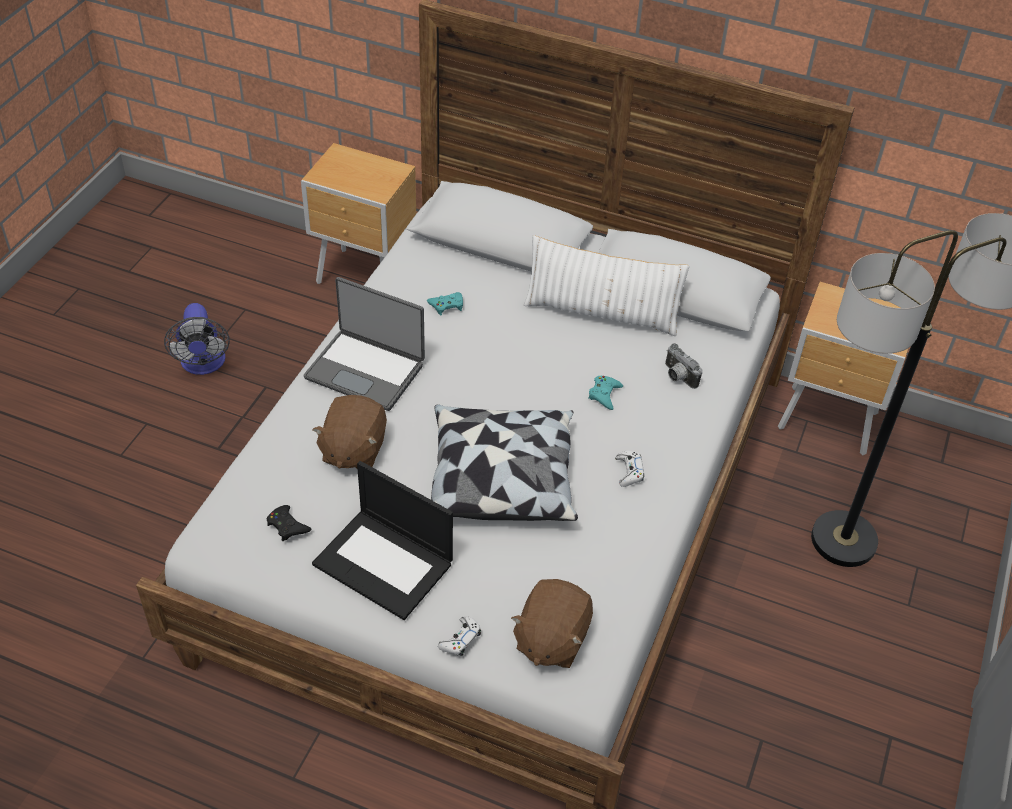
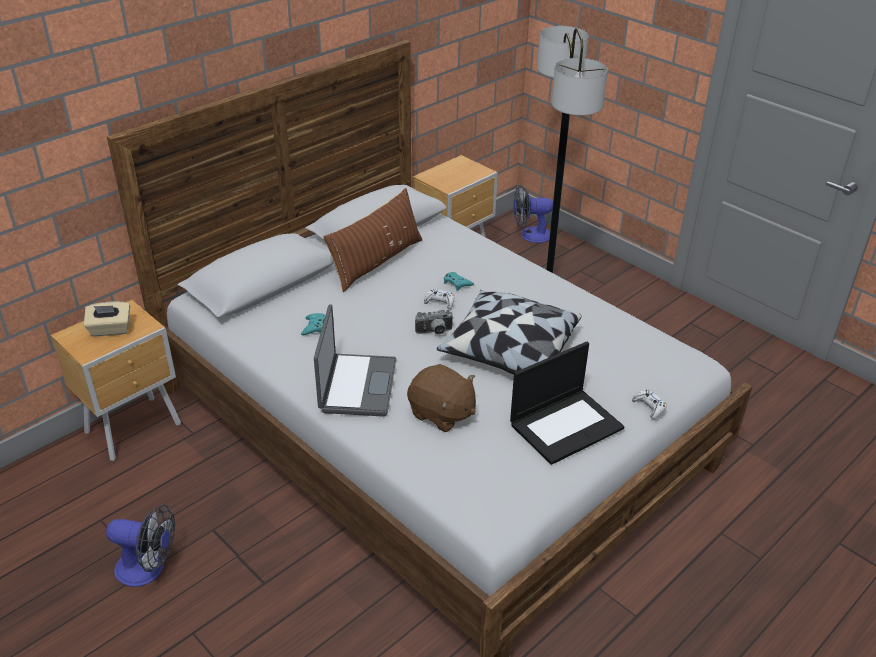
camera: 65 degrees left, 10 degrees down
(287, 526) = (505, 469): black game controller -> none
(360, 173) = (110, 330): none -> beige tissue box
(366, 370) = (356, 386): laptop -> laptop turned 45 degrees counterclockwise
(550, 639) = (661, 367): brown plush toy -> none
(601, 313) = (377, 262): white pillow -> brown pillow
(629, 472) = (533, 294): white game controller -> white game controller (440, 302)
(677, 377) = (460, 251): camera -> camera (434, 332)
(960, 485) = (530, 235): none -> fan

